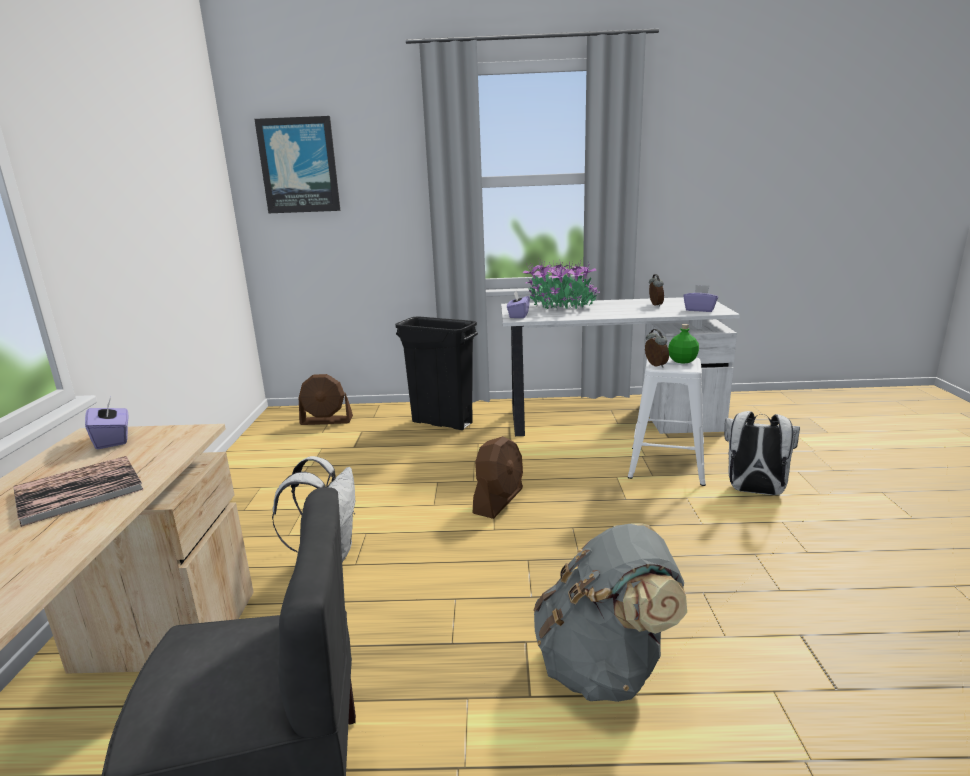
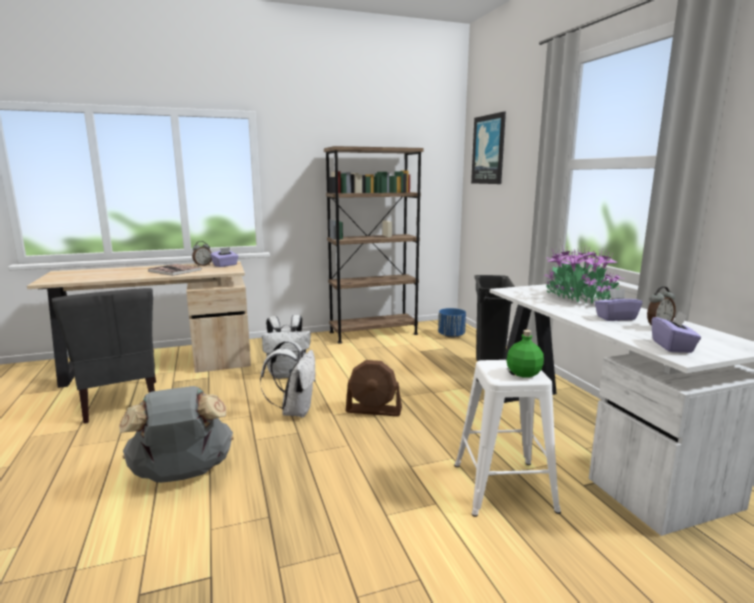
camera: 70 degrees right, 5 degrees down
(247, 466) = (373, 333): none -> brown bookcase
(326, 421) = (451, 336): brown fan -> blue planter
(518, 315) = (520, 290): purple tissue box -> purple tissue box (615, 318)
(655, 365) = (490, 362): alarm clock -> alarm clock (203, 265)
(754, 491) = (484, 557): white backpack -> white backpack (295, 411)

